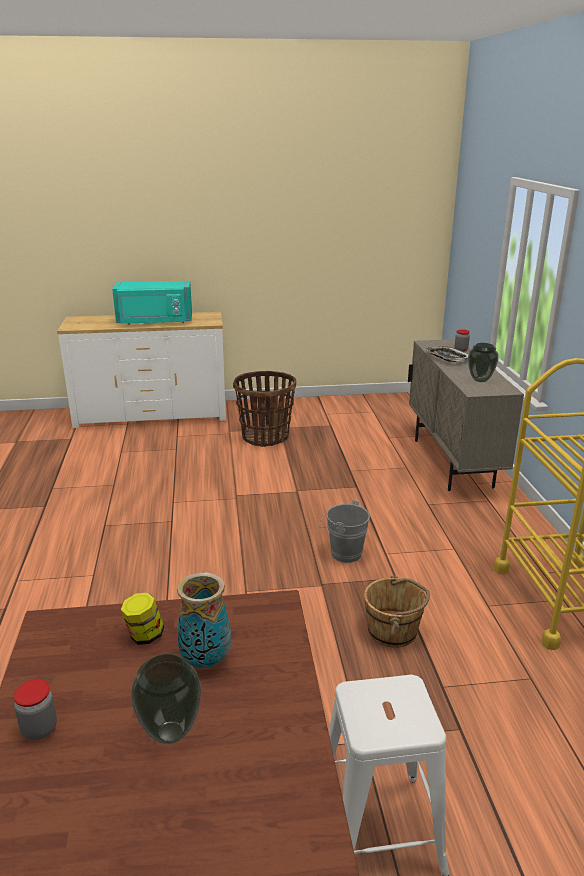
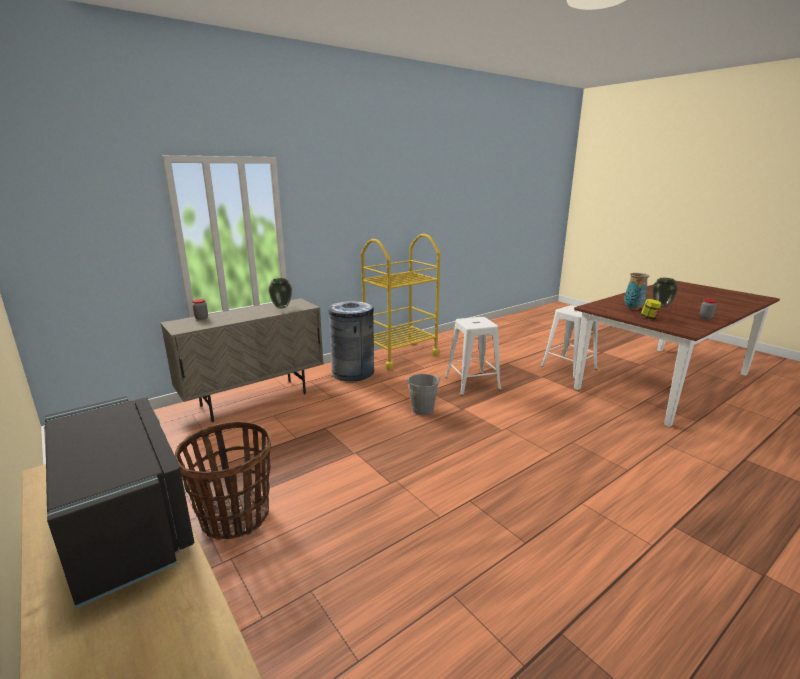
camera: 120 degrees left, 5 degrees down
(155, 322) = (128, 522): turquoise microwave -> black microwave
(393, 631) = (472, 383): brown bucket -> white stool
(446, 357) = (227, 319): tray -> none
(501, 536) = (353, 372): none -> grey trash can

